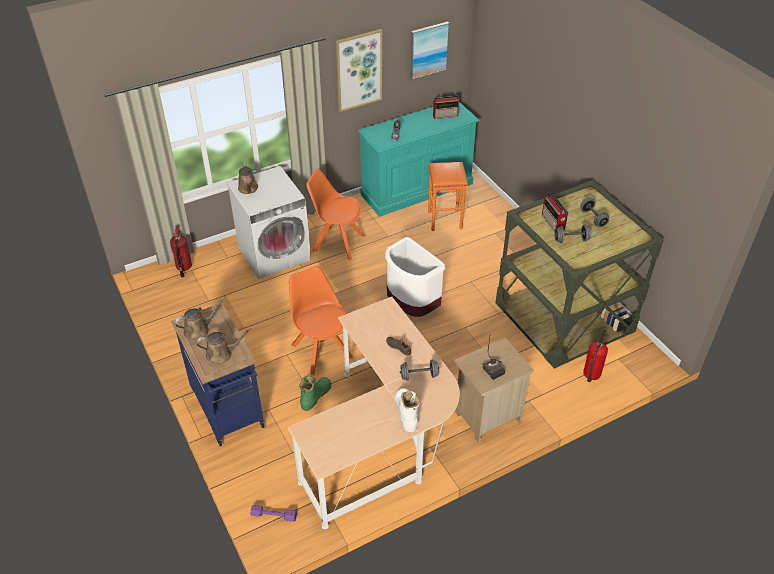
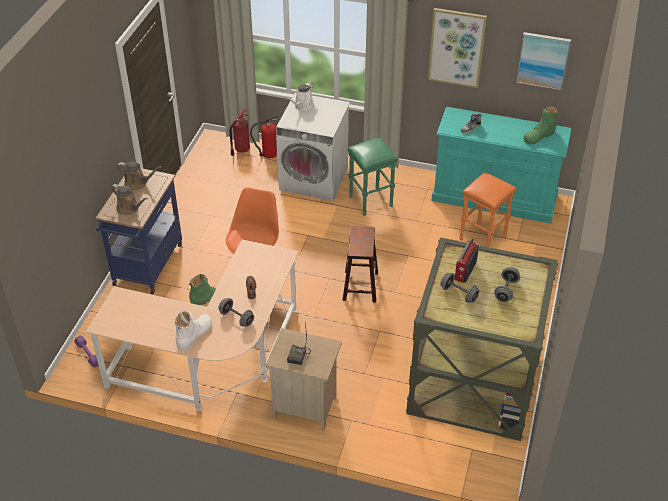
camera: 45 degrees right, 0 degrees up
(248, 189) = (302, 106): brown watering can -> white watering can
(337, 242) = (371, 200): orange chair -> green stool
(411, 307) = (360, 287): white trash can -> brown stool
(446, 115) = (539, 136): radio -> green boot
(591, 375) = (430, 442): fire extinguisher -> fire extinguisher (268, 154)

